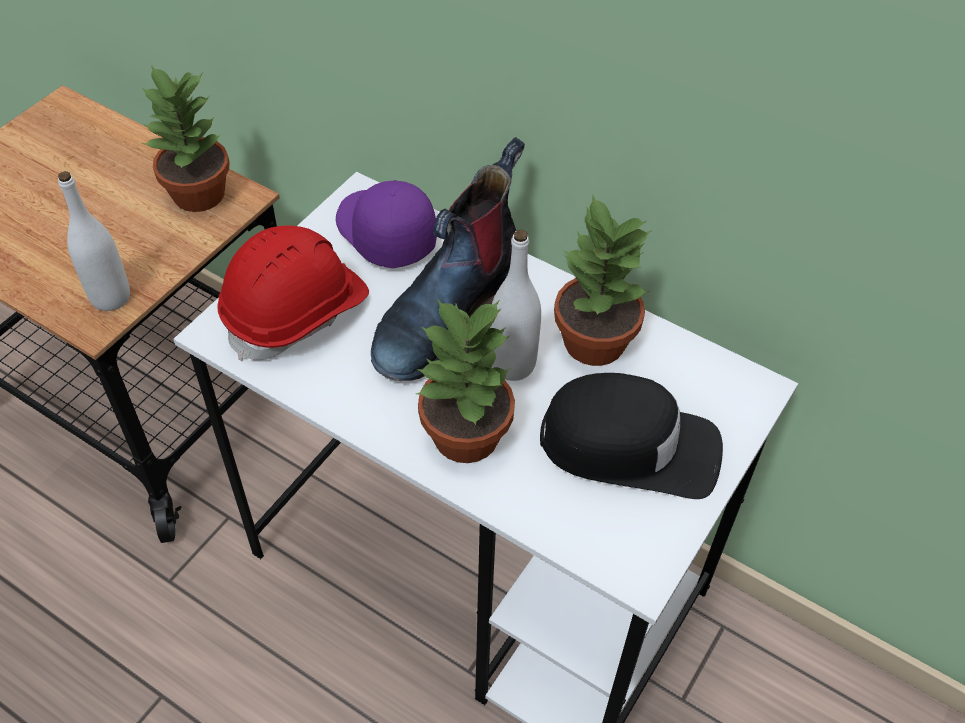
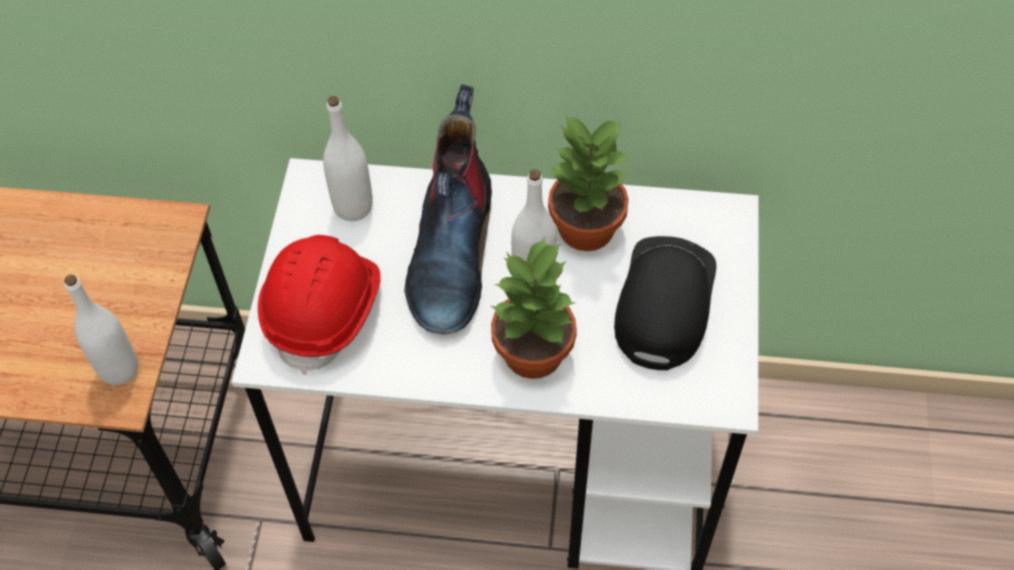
camera: 25 degrees left, 5 degrees up
(199, 195) = (134, 236): potted plant -> none
(383, 233) = (353, 207): purple cap -> white bottle
(630, 446) = (663, 303): black cap -> black cap turned 60 degrees counterclockwise

